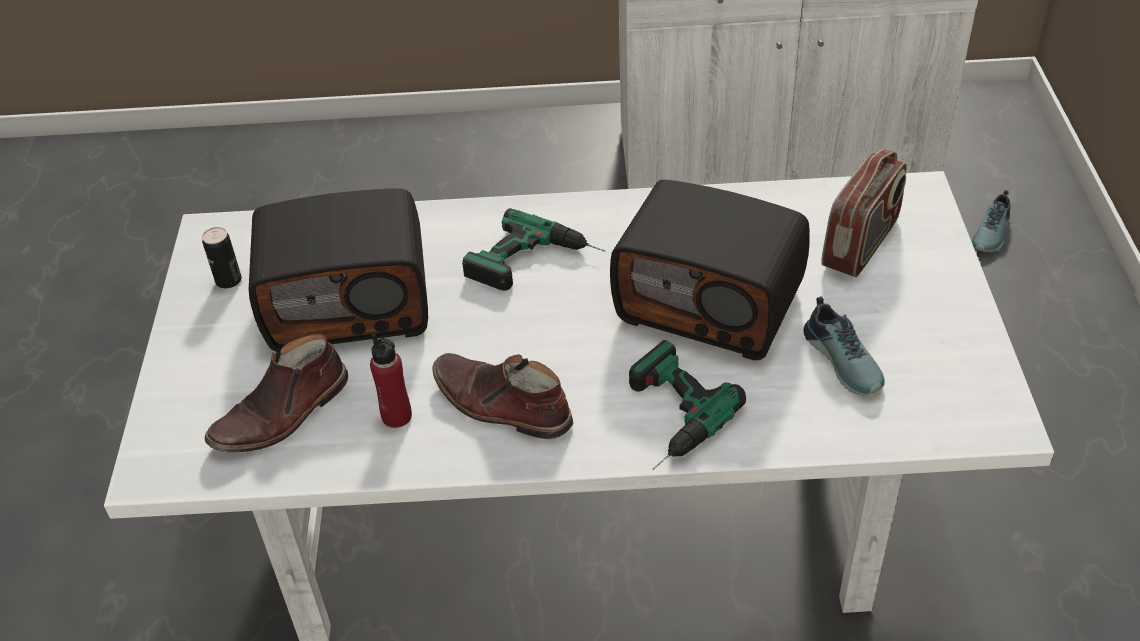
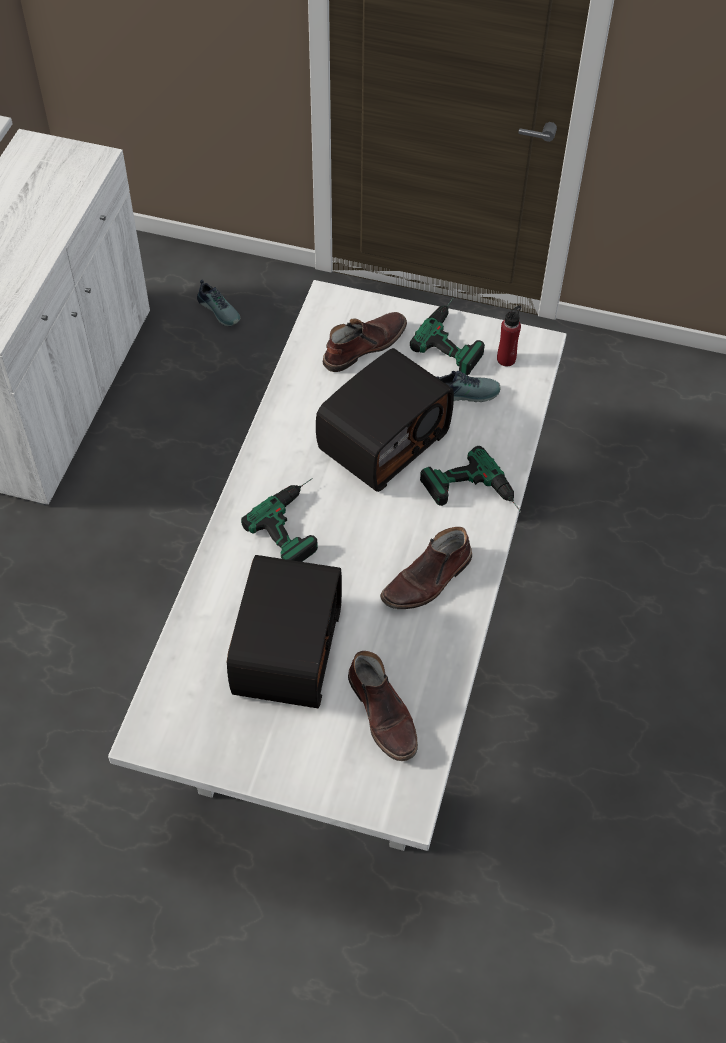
camera: 75 degrees left, 10 degrees up
(228, 280) = (216, 731): can -> none
(397, 416) = (414, 643): red bottle -> red bottle (506, 359)
(861, 243) = (363, 346): radio -> brown boot
(945, 328) = (456, 337): none -> power drill

